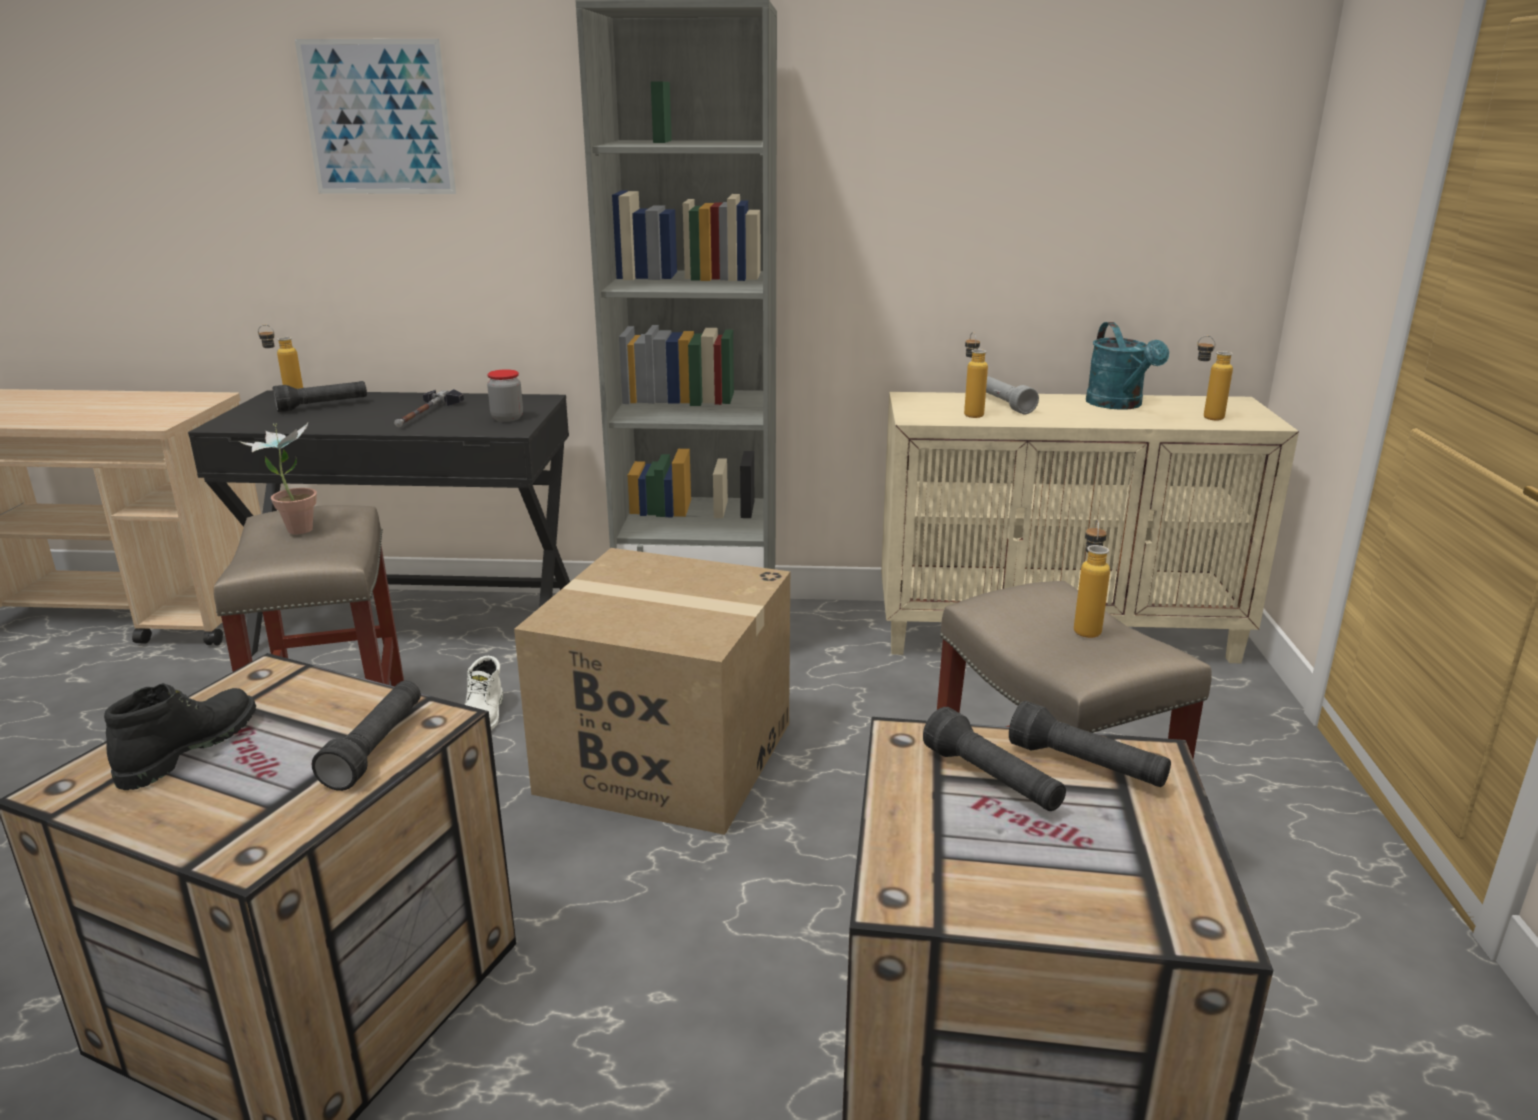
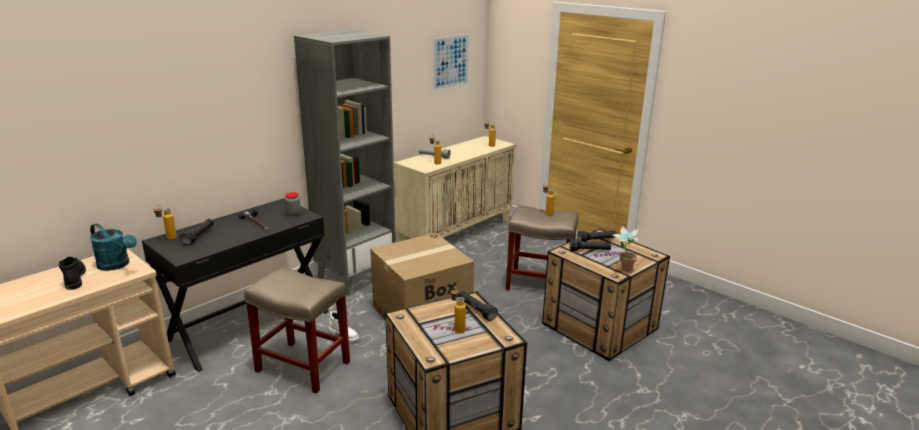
camera: 50 degrees left, 0 degrees up
(188, 748) = (435, 336): black boot -> black boot (74, 278)
(252, 760) = (457, 328): none -> bottle
(294, 528) = (284, 283): potted plant -> potted plant (622, 270)
(377, 118) = (193, 92): picture -> picture (451, 61)
(1119, 405) = (463, 148): turquoise watering can -> turquoise watering can (117, 265)

